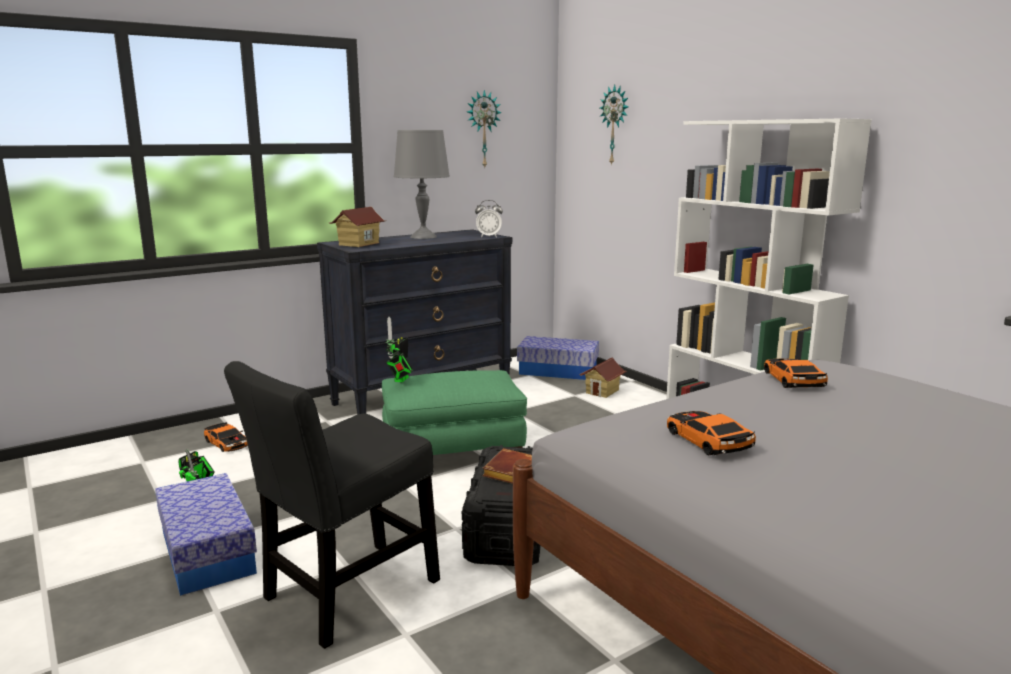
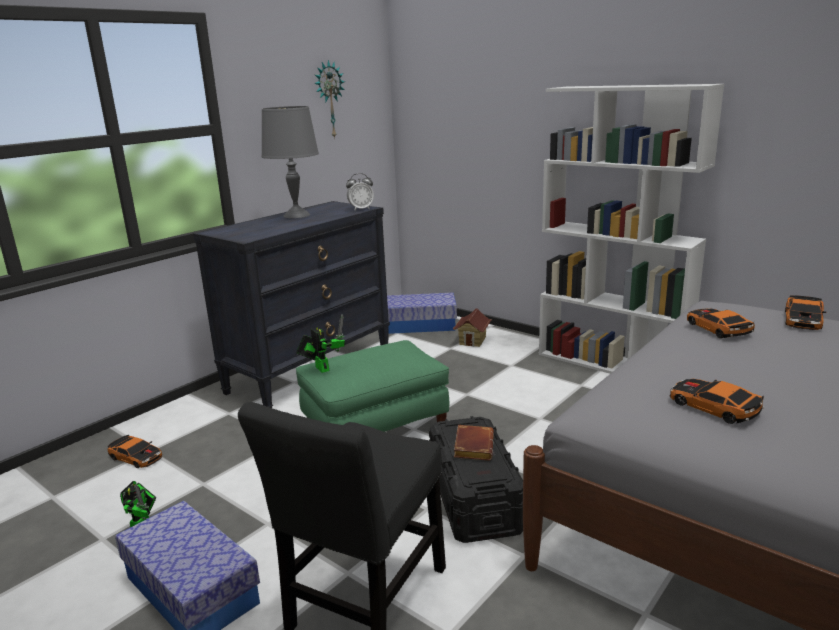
camera: 15 degrees left, 5 degrees up
(358, 244) = (241, 232): toy house -> none
(400, 380) = (321, 367): toy robot -> toy robot turned 150 degrees clockwise
(615, 125) = (458, 90): wall clock -> none
(905, 384) = (804, 320): none -> toy car

